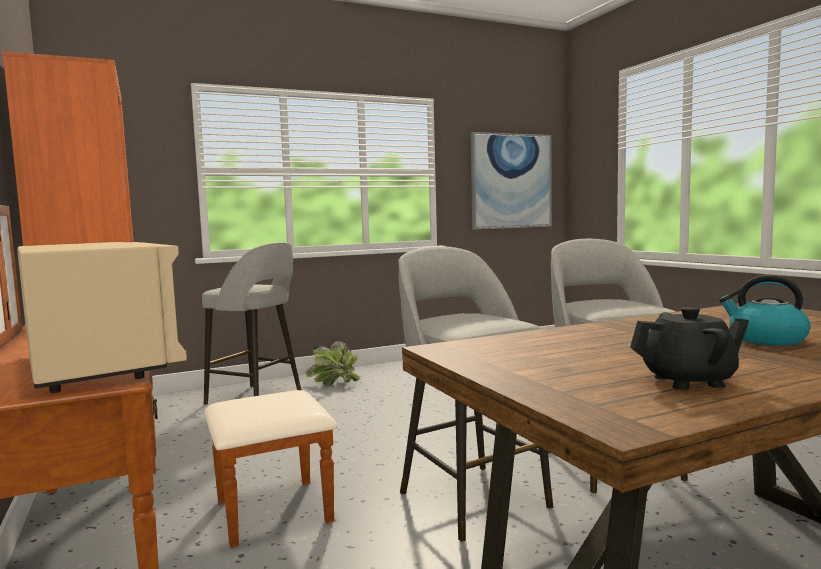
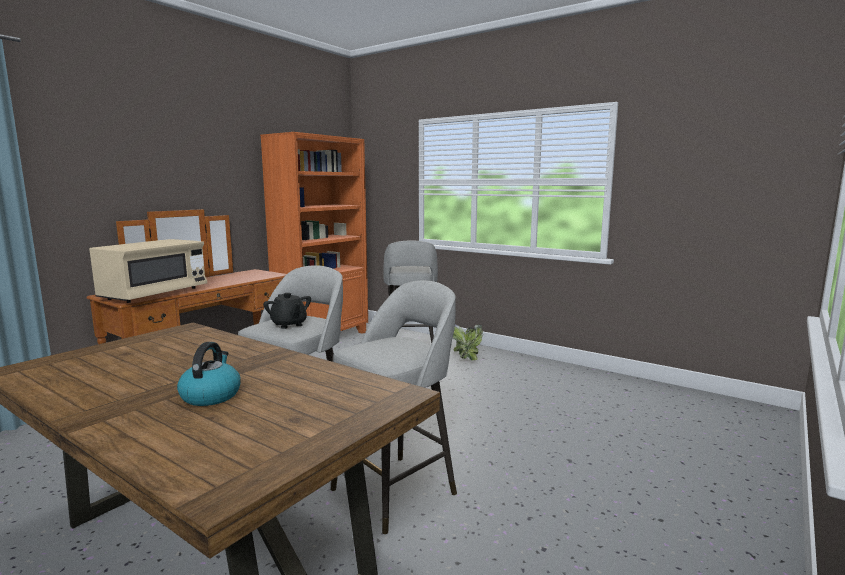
camera: 60 degrees right, 5 degrees up
(511, 181) = (722, 192): picture -> none
(689, 381) = (85, 378): black teapot -> black teapot (289, 324)

